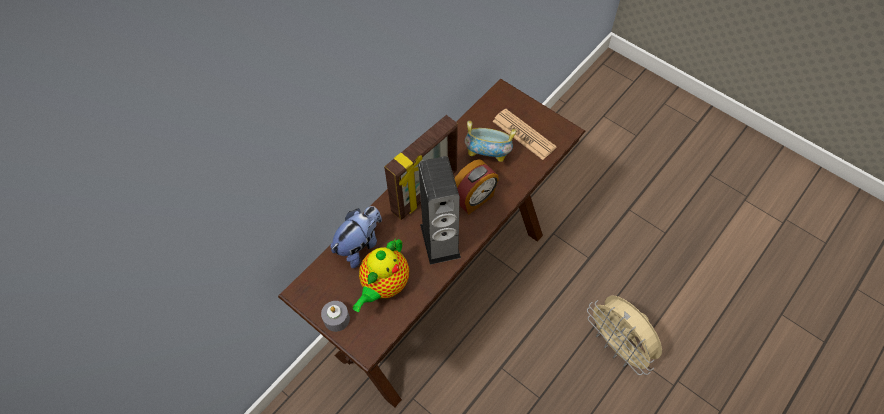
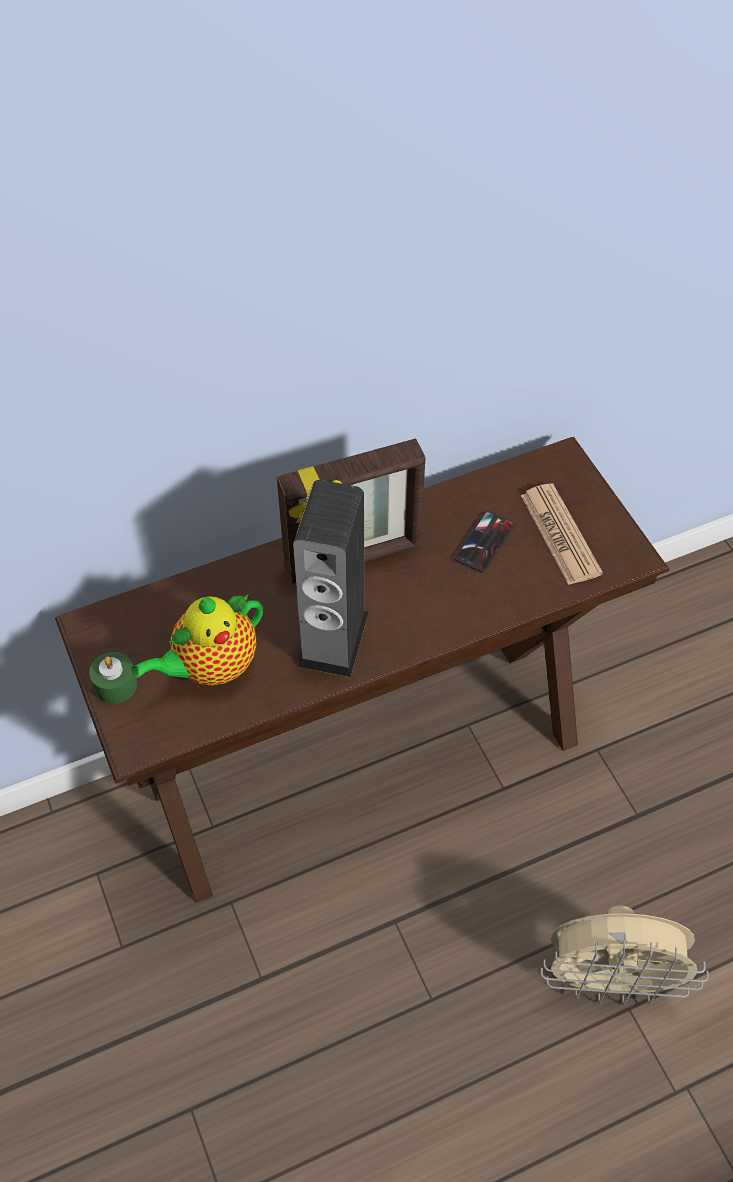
camera: 25 degrees right, 5 degrees down
(336, 319) = (115, 685): grey candle -> green candle
(360, 245) = (210, 595): plush toy -> none
(474, 199) = (423, 599): alarm clock -> none
(488, 154) = (484, 542): bowl -> phone
(618, 346) = (610, 980): beige fan -> beige fan turned 75 degrees counterclockwise

